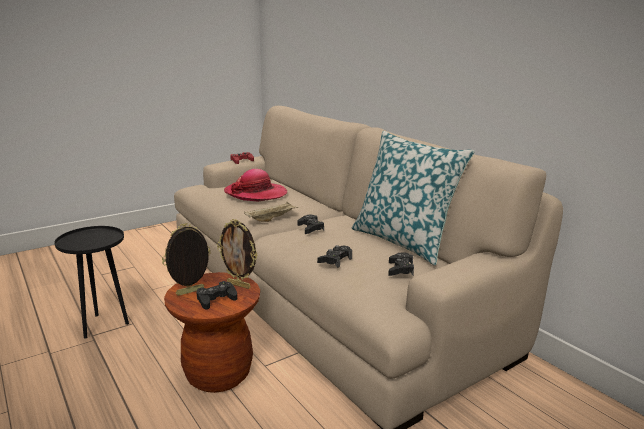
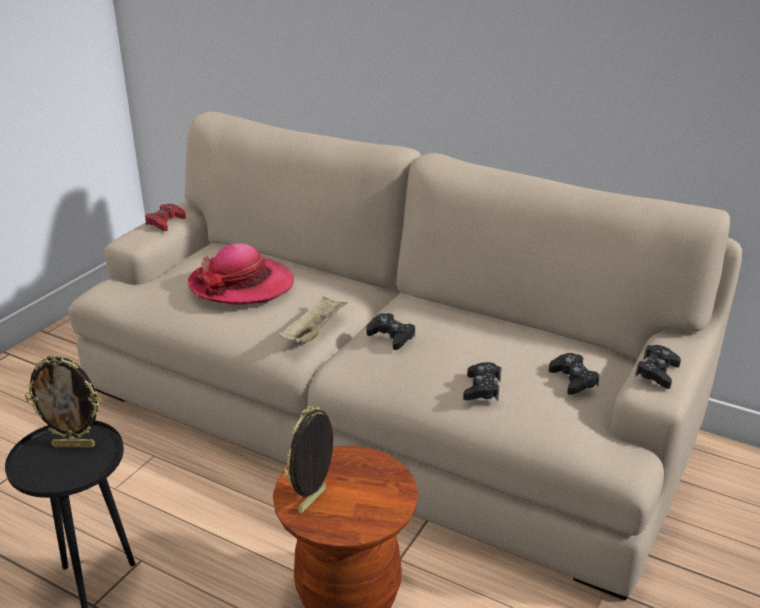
camera: 25 degrees left, 10 degrees up
(216, 299) = (362, 501): black game controller -> black game controller (657, 372)
(239, 285) = (369, 465): picture frame -> picture frame (75, 445)
(403, 241) = (533, 328): pillow -> none

